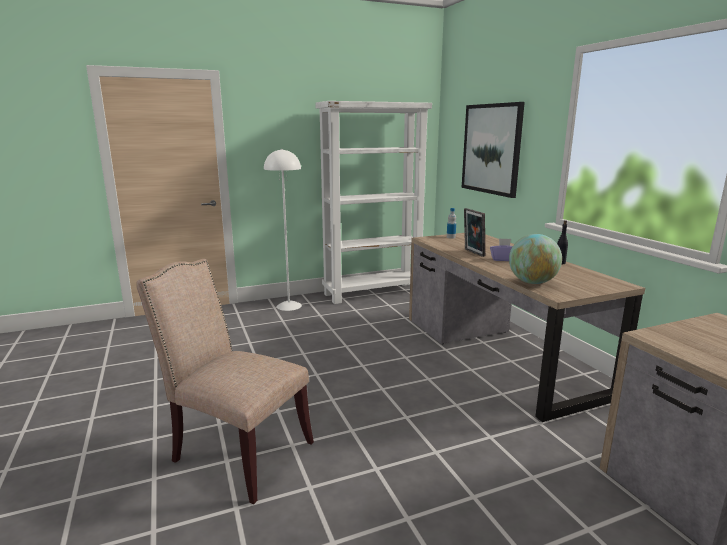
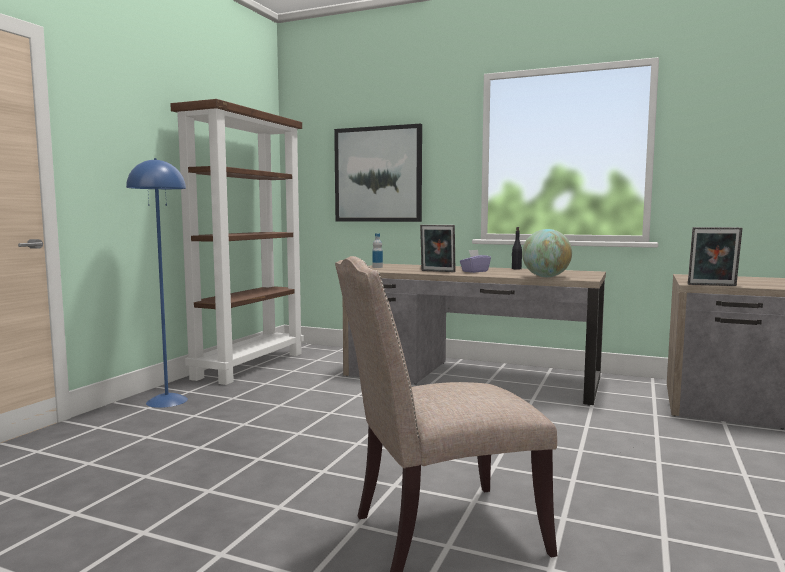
camera: 45 degrees left, 10 degrees down
(288, 306) = (166, 401): white floor lamp -> blue floor lamp
(373, 292) = (249, 365): white bookcase -> brown bookcase
(661, 345) = (712, 285): none -> picture frame

